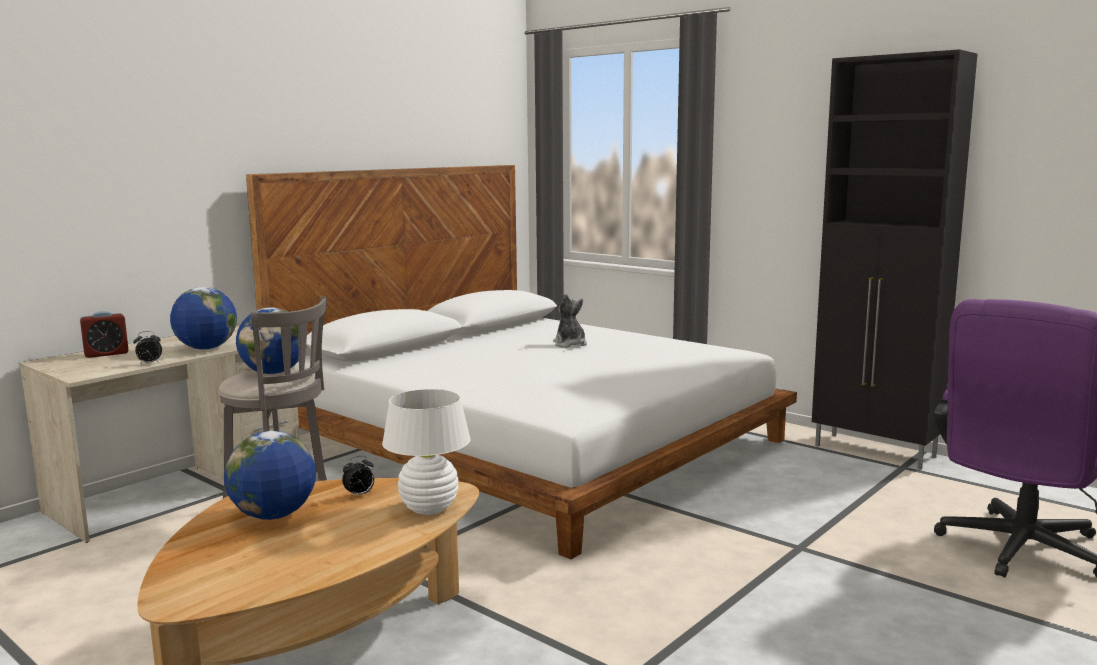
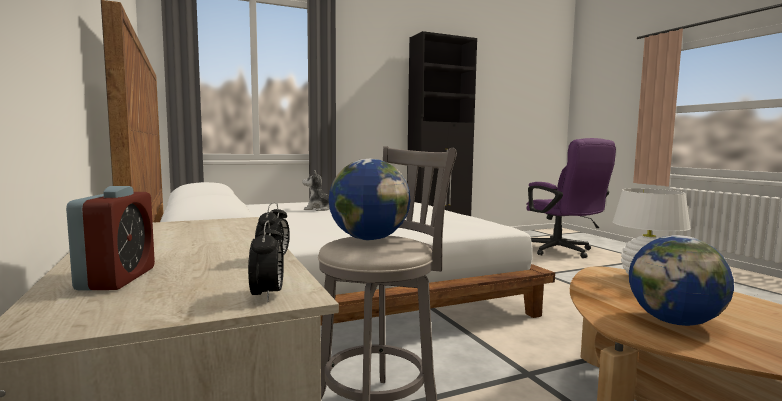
camera: 65 degrees left, 5 degrees down
(206, 348) = (231, 238): globe -> none
(359, 495) = (615, 292): alarm clock -> alarm clock (267, 295)

